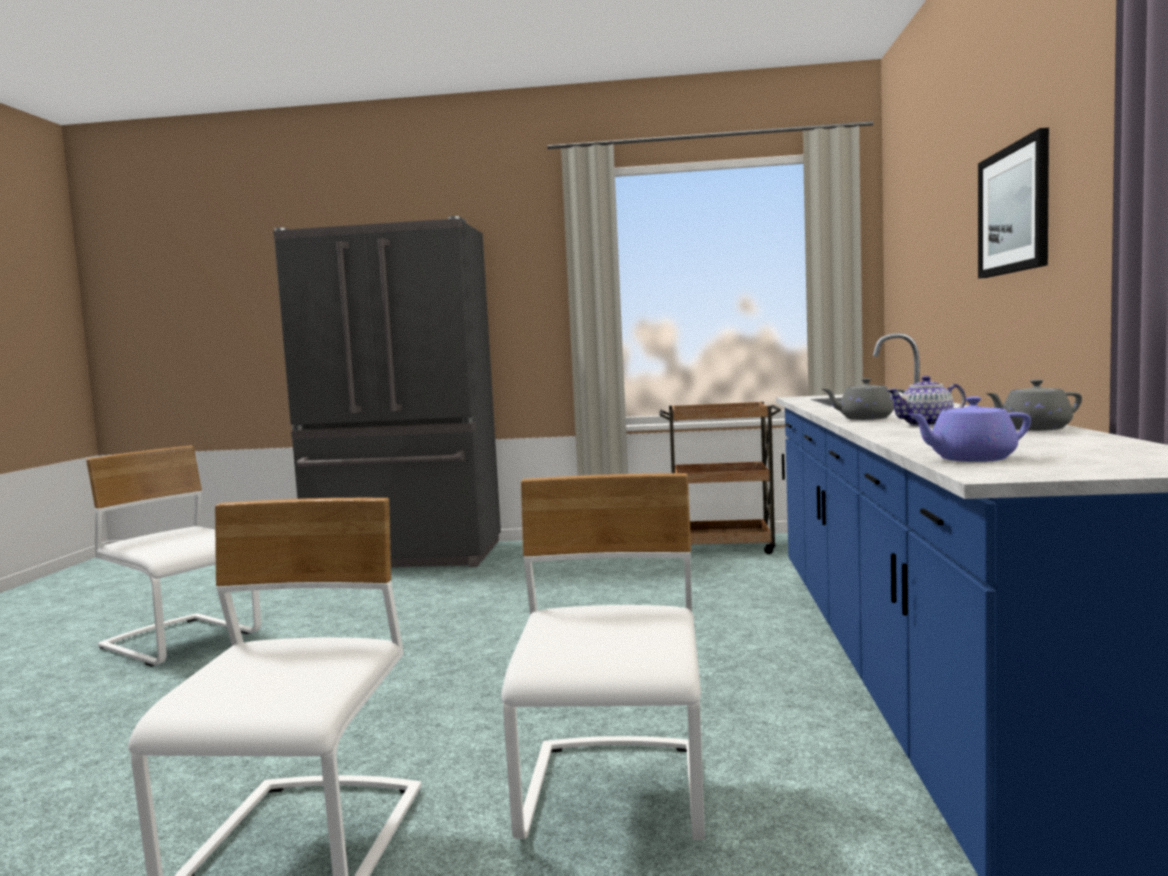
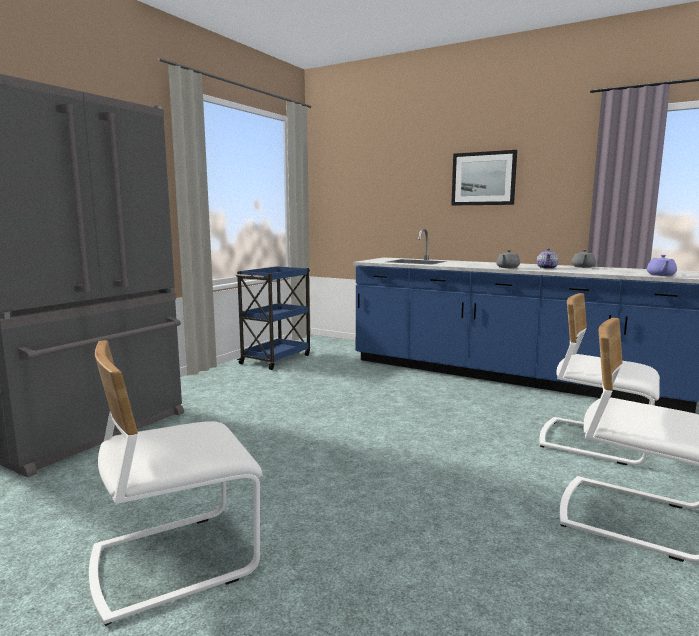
camera: 65 degrees left, 5 degrees up
(722, 547) = (276, 359): brown cart -> blue cart

